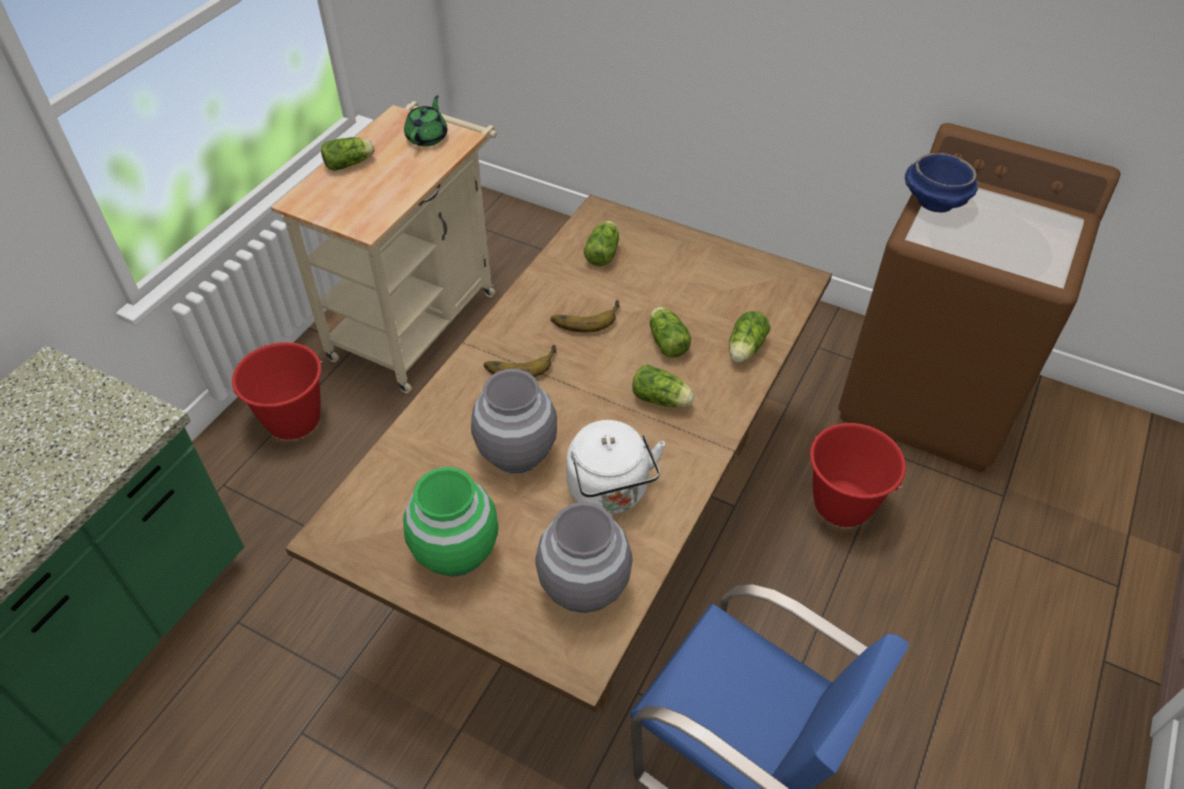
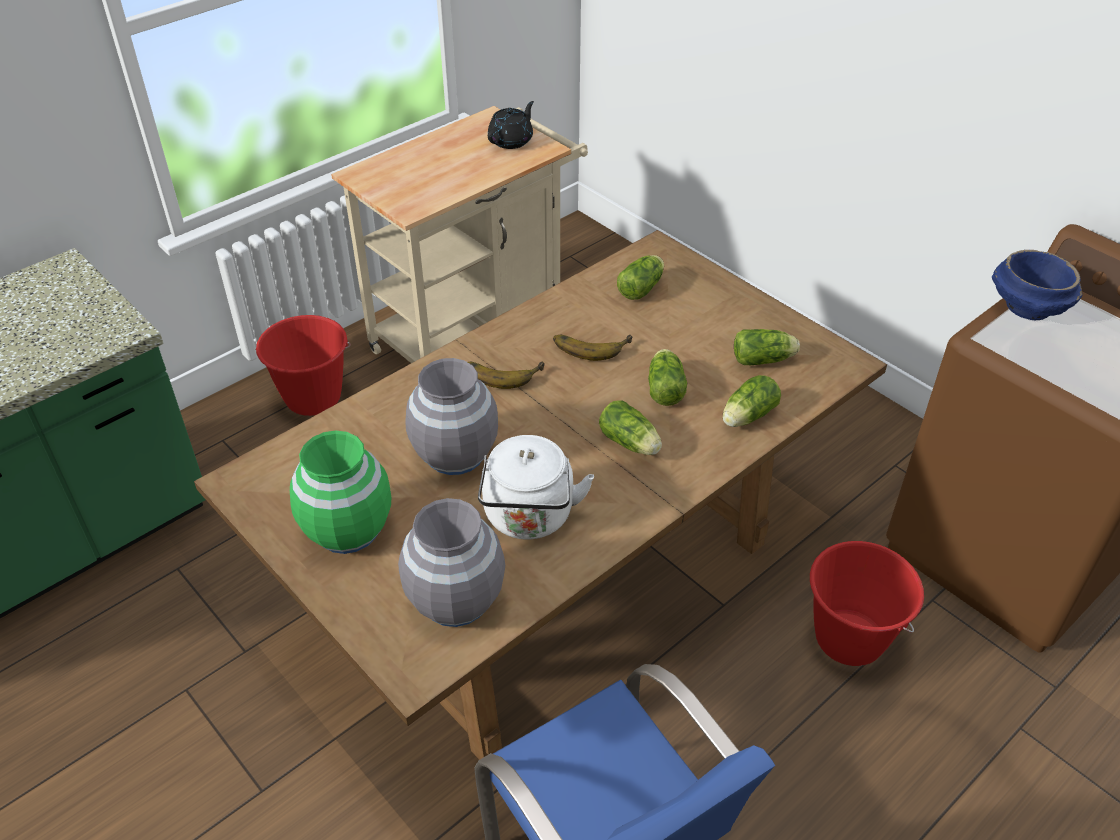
camera: 20 degrees right, 5 degrees down
(351, 163) = (425, 150): lettuce -> lettuce (764, 360)
(427, 137) = (511, 141): green teapot -> black teapot

